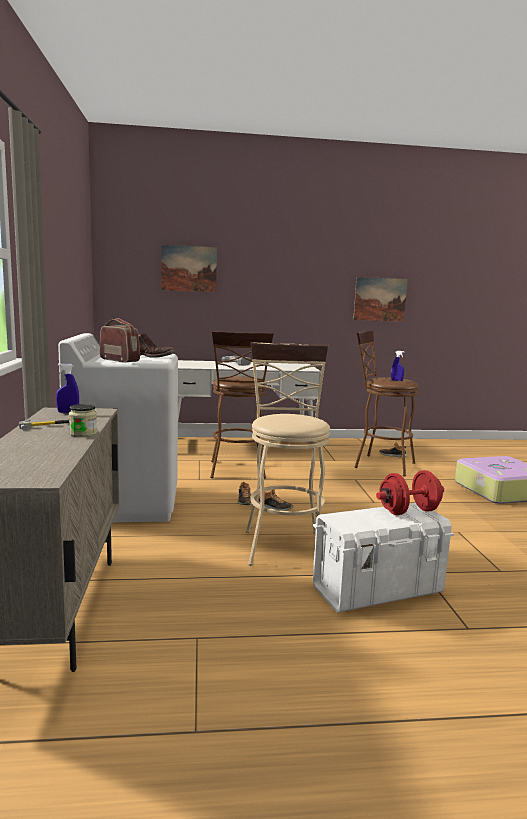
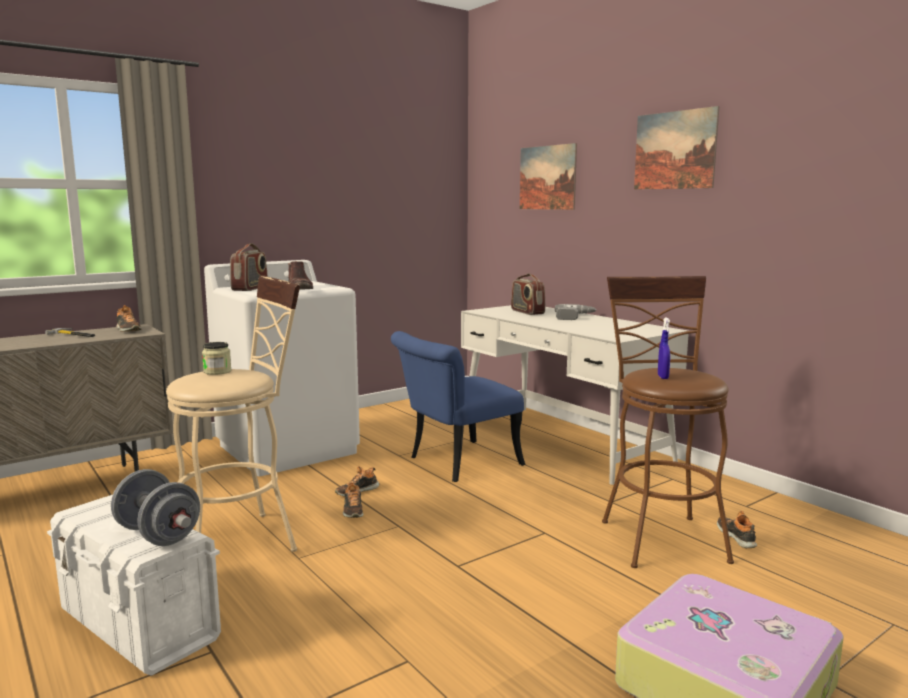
camera: 60 degrees right, 0 degrees up
(68, 412) = (128, 330): blue spray bottle -> shoe
(83, 433) = (45, 343): jar -> jar (217, 371)
(205, 364) = (527, 312): none -> radio
(237, 471) = (455, 463): brown stool -> blue chair
(380, 299) = (830, 214): picture -> picture (674, 150)
(409, 511) = (158, 535): red dumbbell -> grey dumbbell

